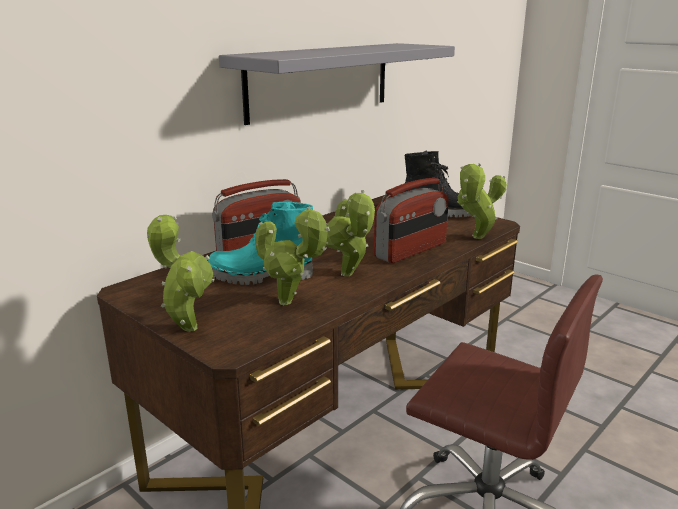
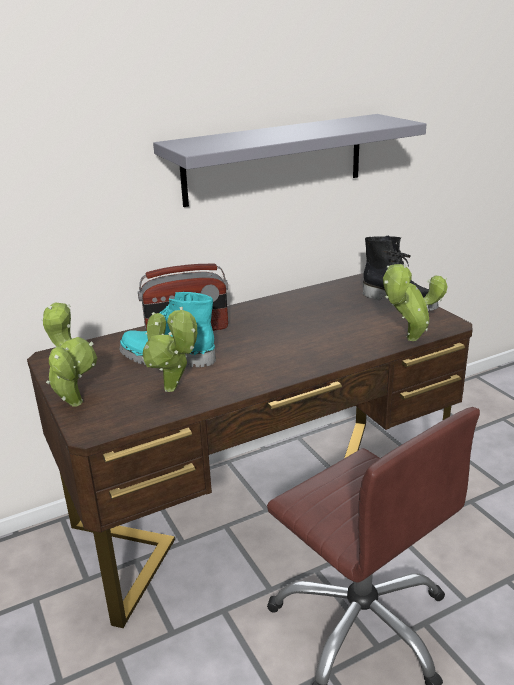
camera: 20 degrees right, 5 degrees up
(349, 275) = (247, 368): potted plant -> none
(411, 250) = (329, 347): radio -> none

